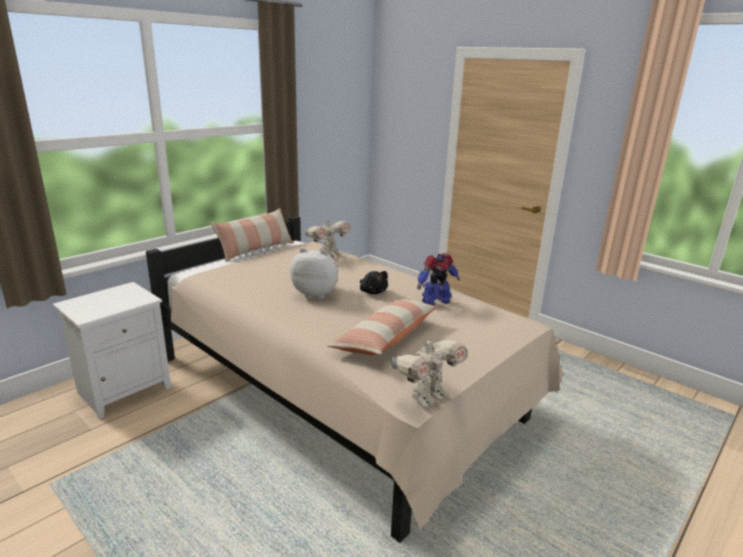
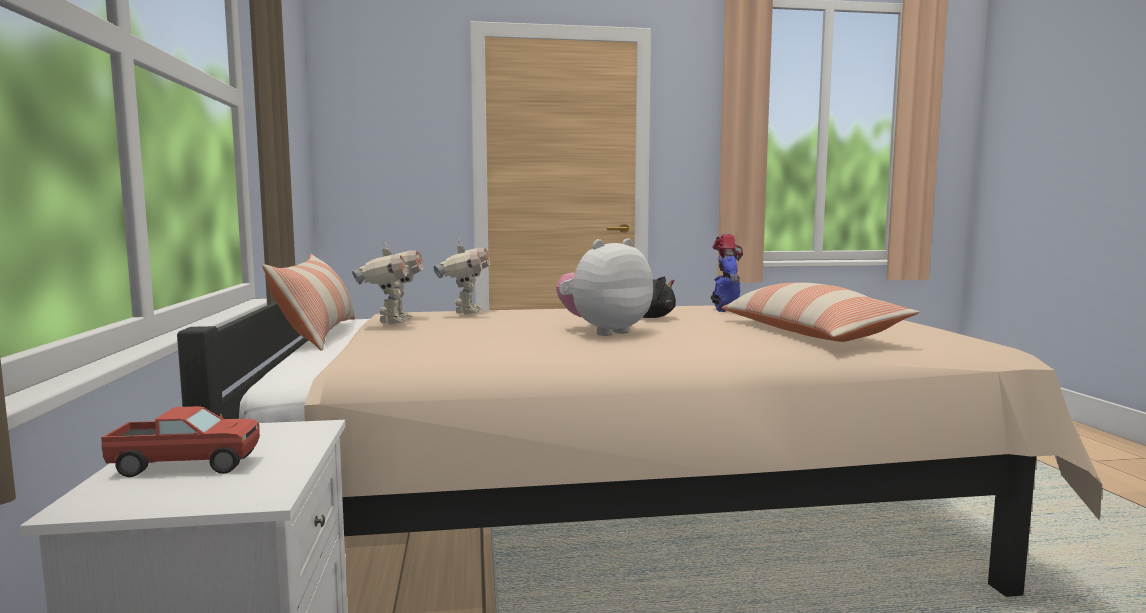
camera: 50 degrees left, 15 degrees down
(101, 300) = (186, 466): none -> toy truck
(426, 396) = (992, 345): toy robot -> toy robot (392, 322)

